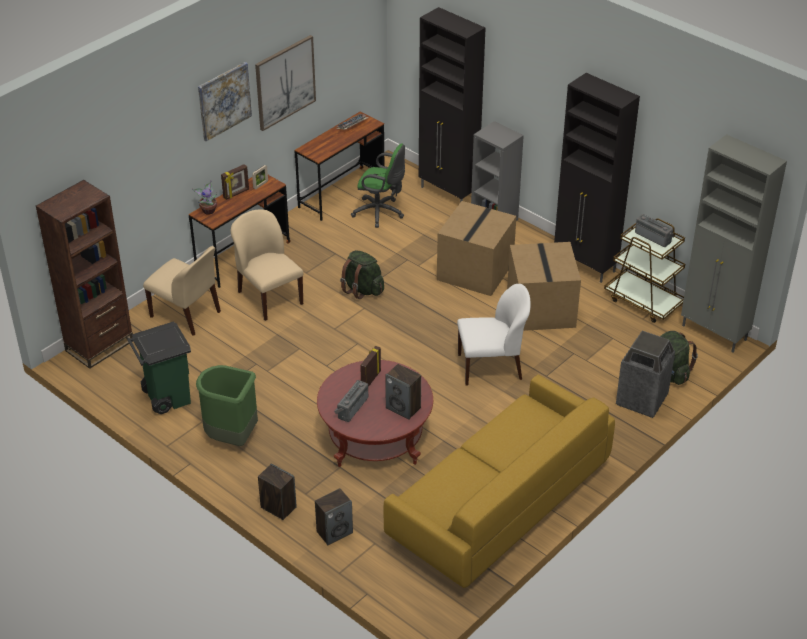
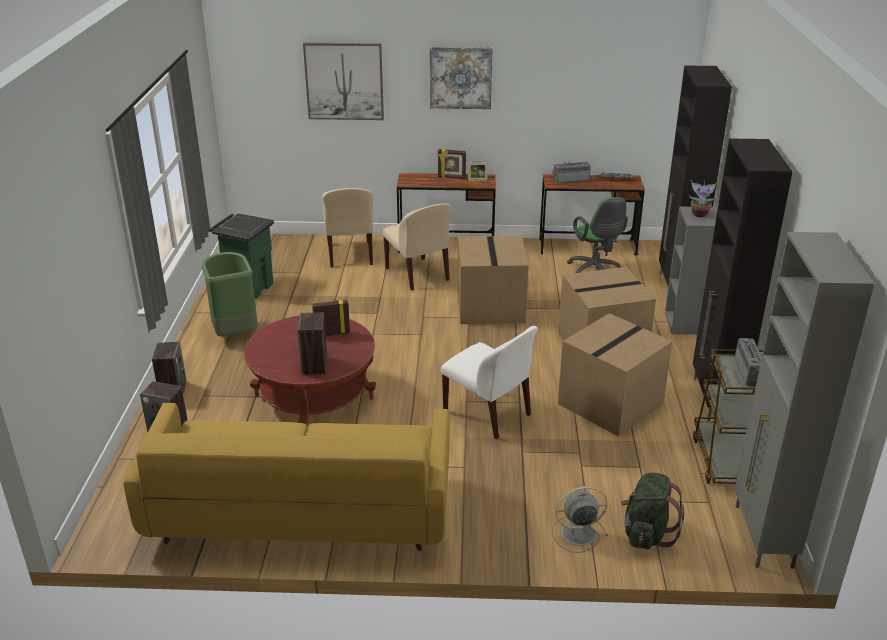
camera: 50 degrees right, 10 degrees down
(99, 346) = (272, 242): brown bookcase -> none
(208, 210) = (415, 176): potted plant -> potted plant (699, 214)
(269, 297) = (418, 275): beige chair -> beige chair turned 135 degrees clockwise
(285, 82) = (542, 94): picture -> picture (344, 81)
(351, 407) = (283, 340): radio -> radio (570, 179)
(362, 289) = (489, 306): green backpack -> cardboard box
(642, 400) = (577, 533): trash can -> grey fan

